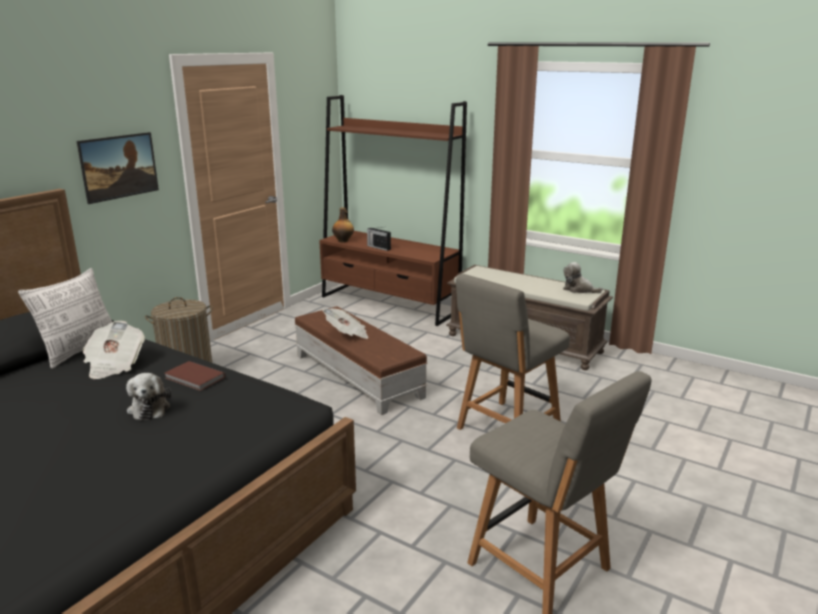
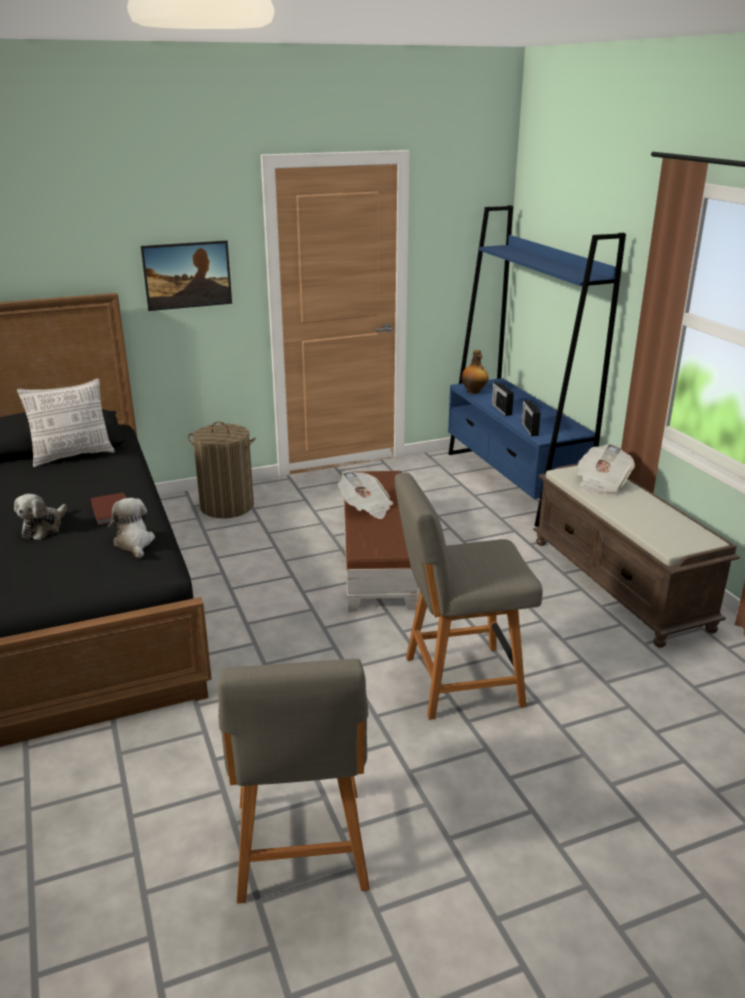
camera: 35 degrees right, 5 degrees up
(114, 365) = (75, 478): newspaper -> newspaper (601, 483)
(389, 304) = (513, 483): brown bookcase -> blue bookcase
(414, 255) = (529, 428): none -> radio
(578, 289) = (689, 532): plush toy -> plush toy (134, 543)

